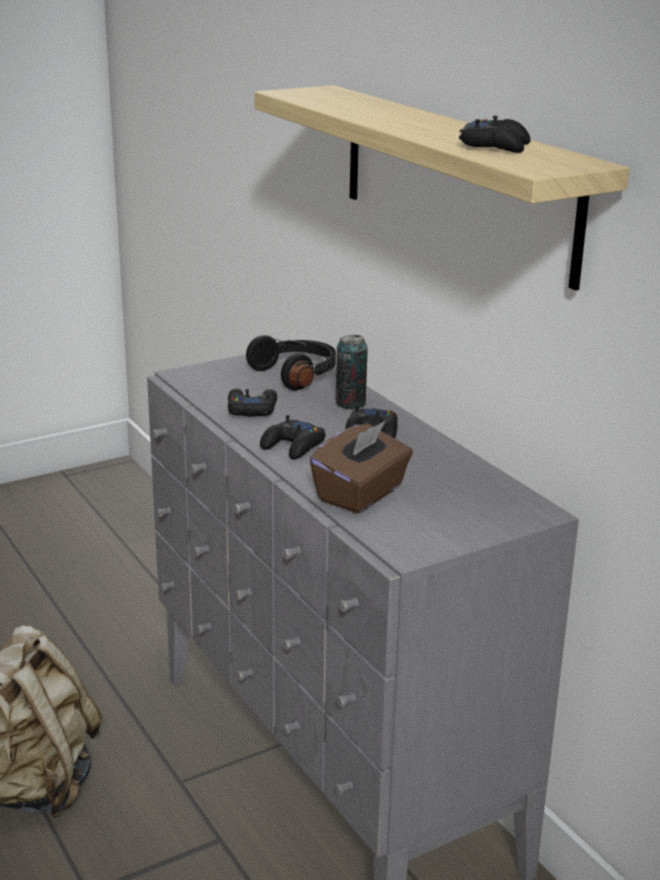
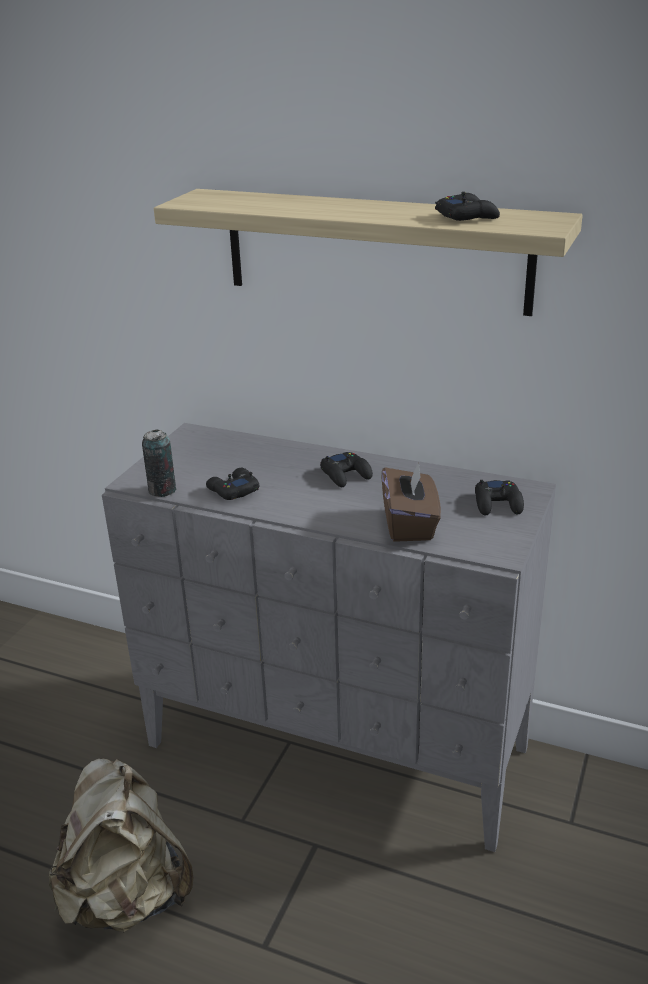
camera: 35 degrees left, 5 degrees up
(293, 446) = (309, 507): black game controller -> black game controller (498, 504)
(297, 374) = (222, 449): black headphones -> none
(350, 403) = (296, 457): can -> can (162, 490)

